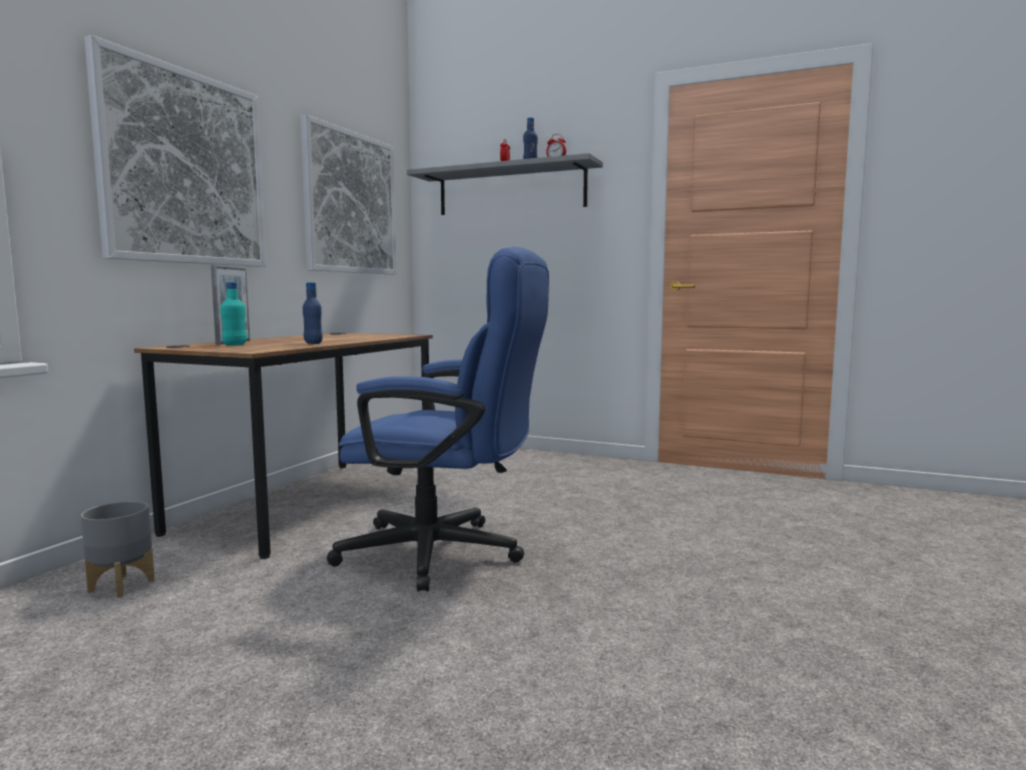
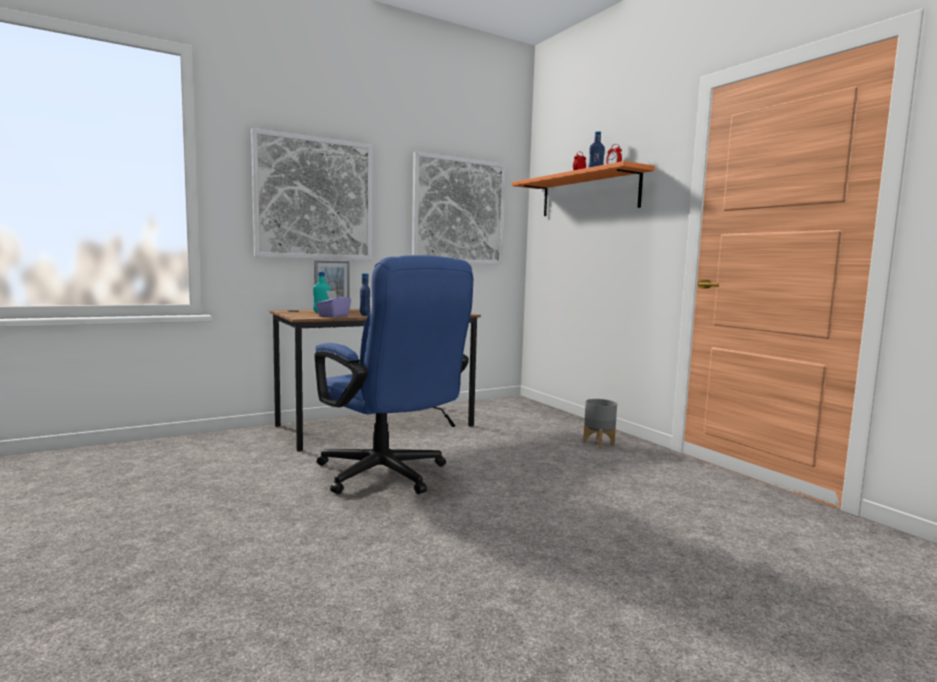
camera: 35 degrees right, 0 degrees up
(122, 585) = (222, 447): grey planter -> grey planter (599, 443)
(281, 347) = (333, 316): none -> purple tissue box
(511, 190) = (588, 194): grey shelf -> orange shelf

